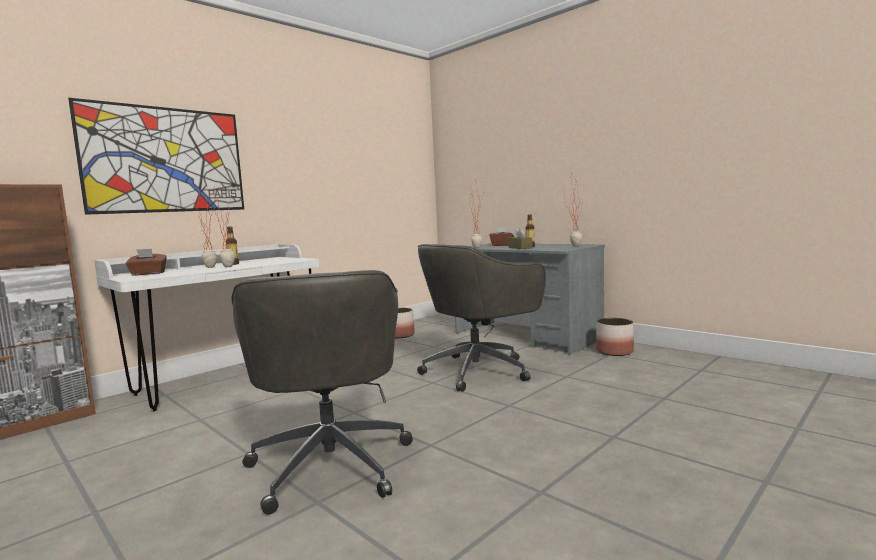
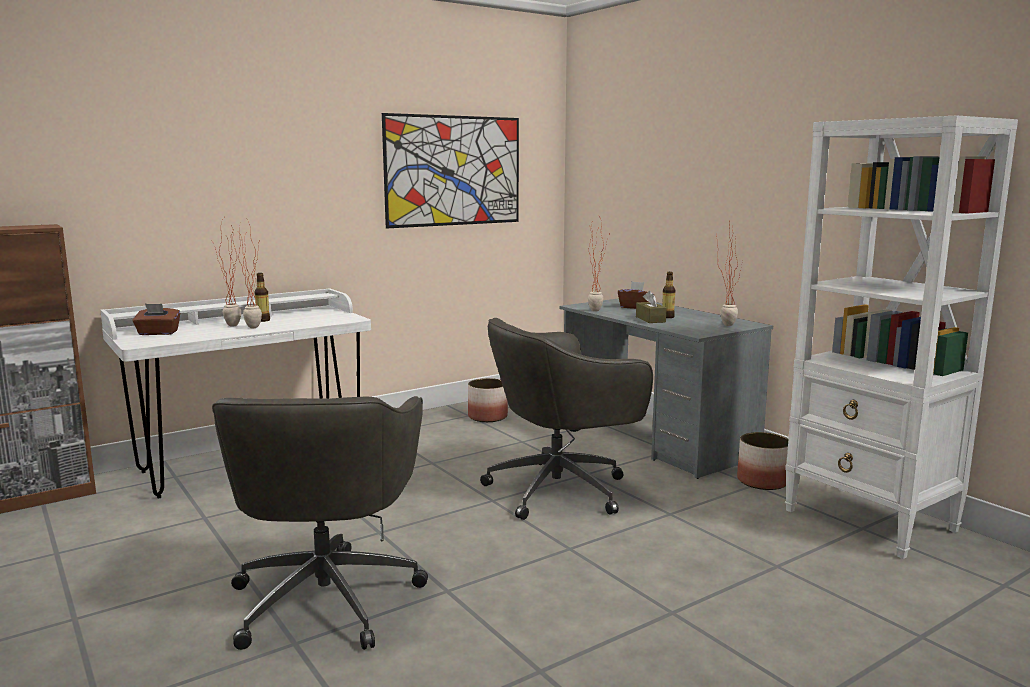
camera: 10 degrees right, 5 degrees up
(166, 160) = (188, 183): picture -> picture (454, 171)
(702, 365) = (871, 521): none -> white bookcase

